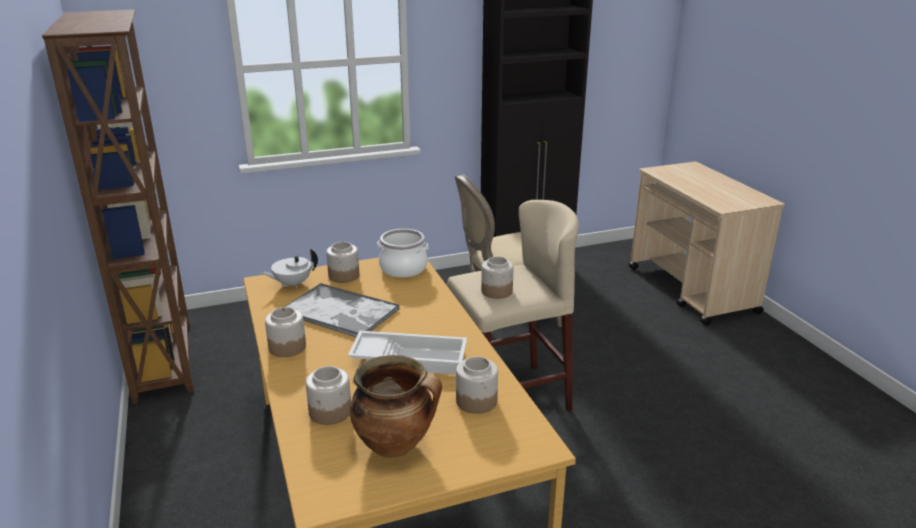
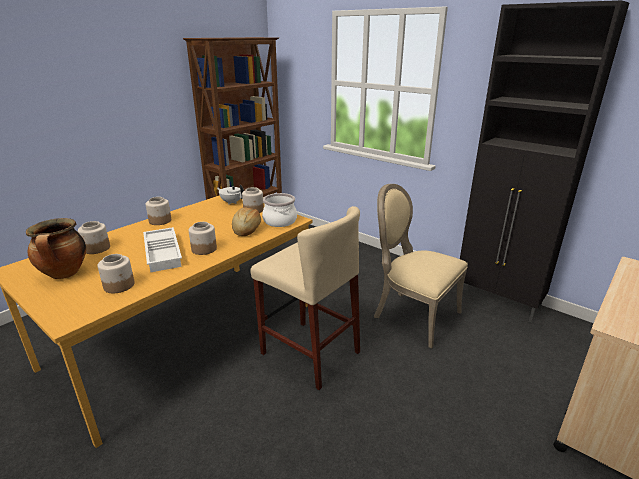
camera: 60 degrees right, 0 degrees up
(341, 312) = (208, 221): tray -> none
(402, 292) = (246, 229): none -> bread
(496, 291) = (287, 259): jar -> jar (203, 249)

